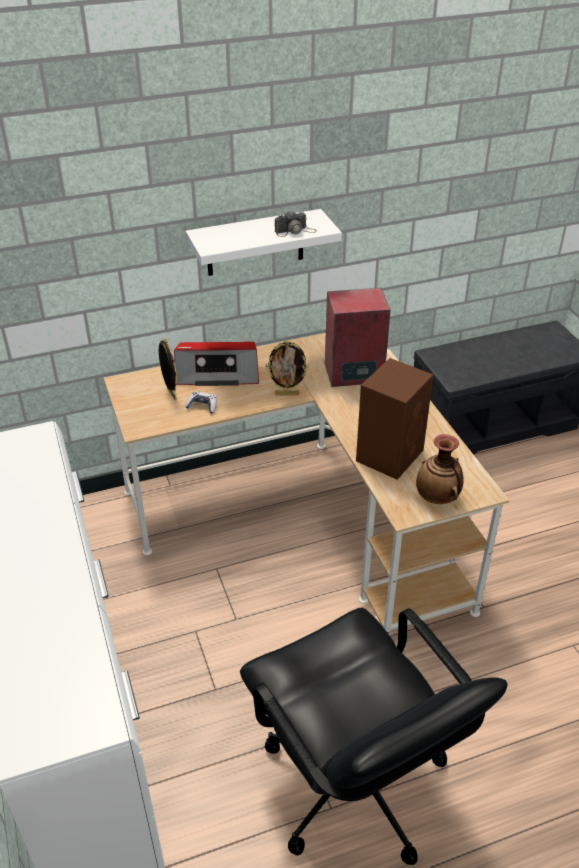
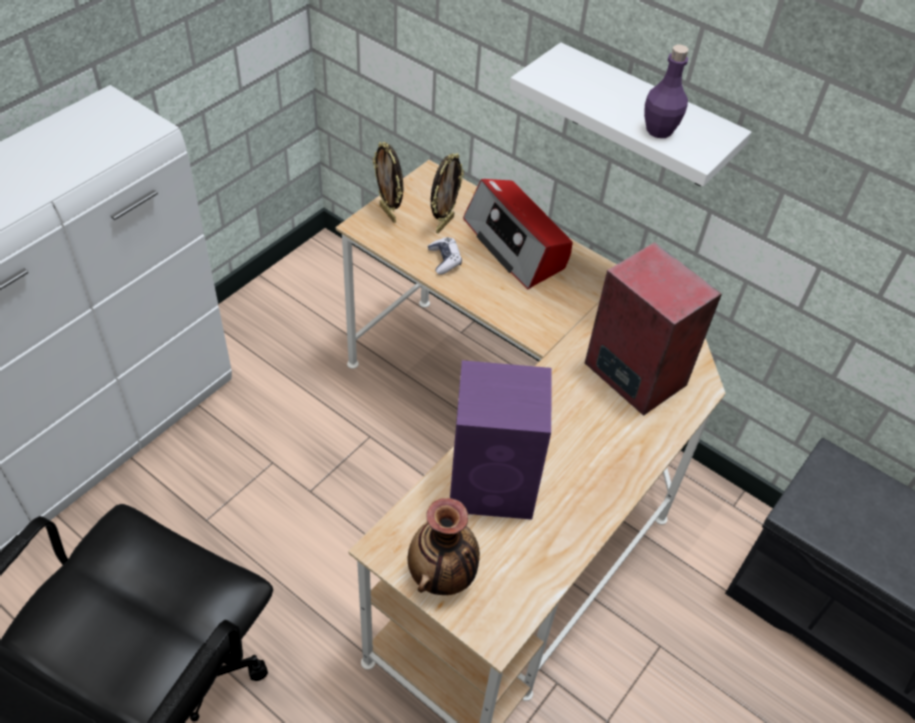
camera: 55 degrees right, 10 degrees up
(287, 394) = (531, 325): picture frame -> picture frame (389, 213)
(295, 231) = (659, 130): camera -> purple bottle
(390, 454) = (494, 484): brown speaker -> purple speaker

